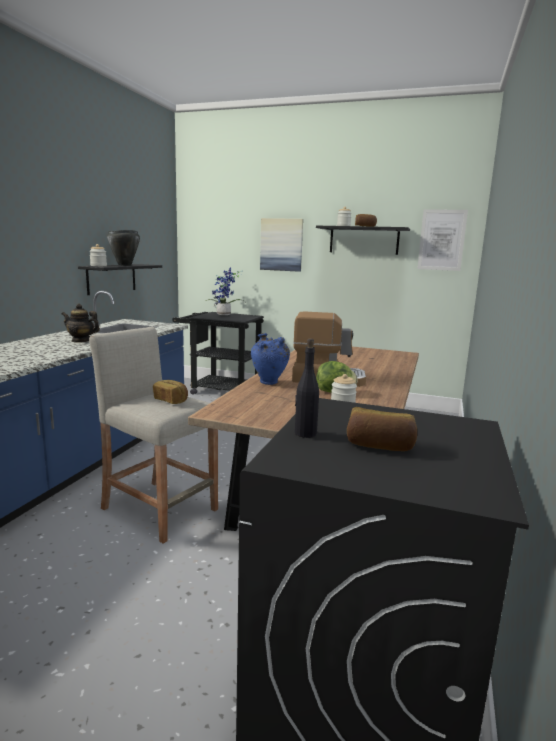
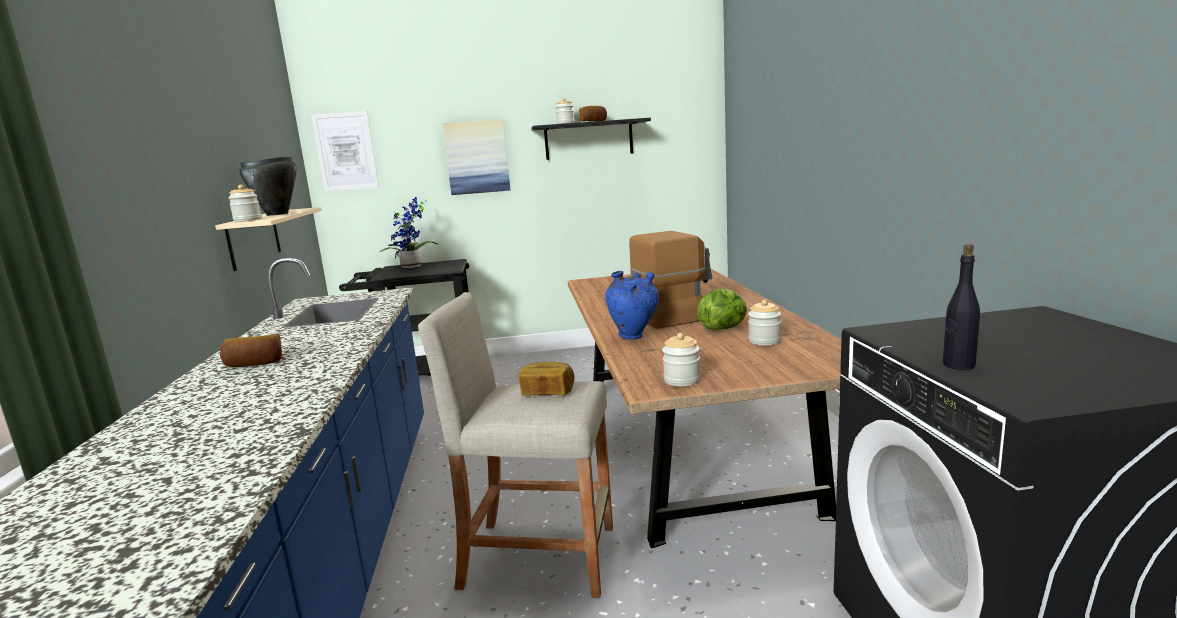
camera: 25 degrees left, 0 degrees up
(81, 340) = (312, 341): teapot -> none
(111, 278) = (254, 239): black shelf -> beige shelf
(241, 413) = (682, 380): none -> jar
(379, 446) = (1044, 355): bread -> bread (255, 364)
(442, 240) = (681, 130): picture -> picture (346, 151)

